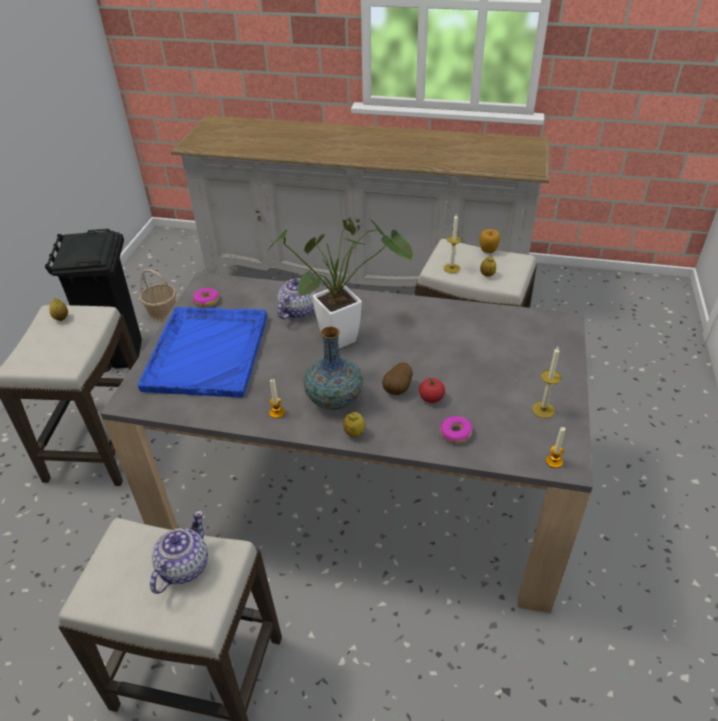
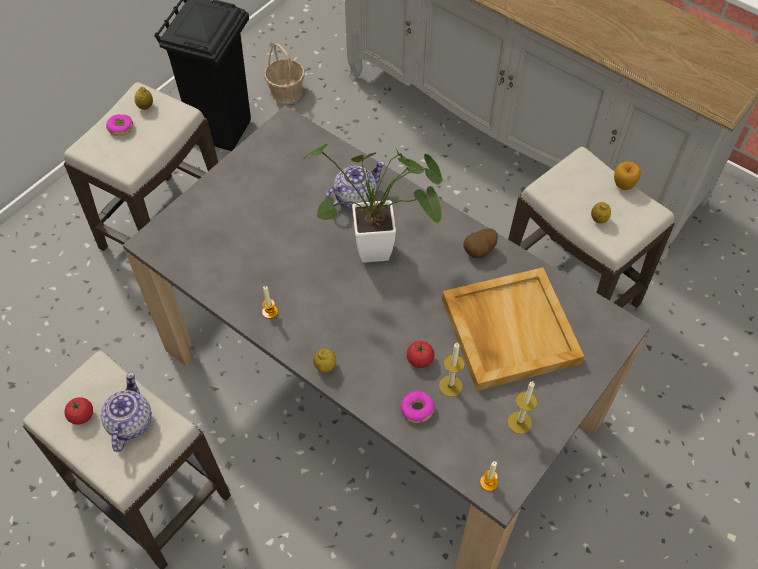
camera: 25 degrees right, 15 degrees up
(126, 582) = (82, 415): none -> tomato
(183, 567) = (129, 423): teapot -> teapot turned 45 degrees counterclockwise
(206, 301) = (275, 148): donut -> donut (120, 128)
(208, 351) = (245, 213): blue tray -> none
(334, 399) = (329, 320): vase -> none
(398, 389) = (394, 336): potato -> potato (479, 252)
(451, 268) = (564, 194): candle -> candle (450, 386)
(485, 353) = (508, 330): none -> beige tray

